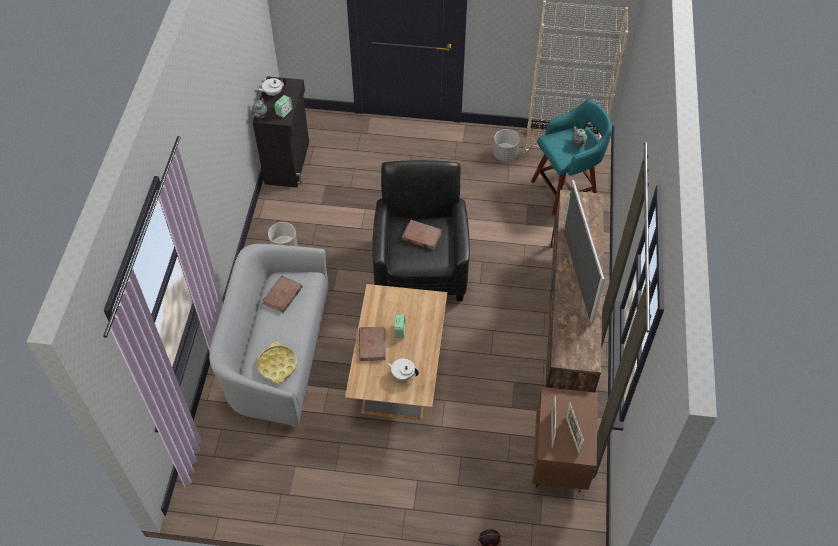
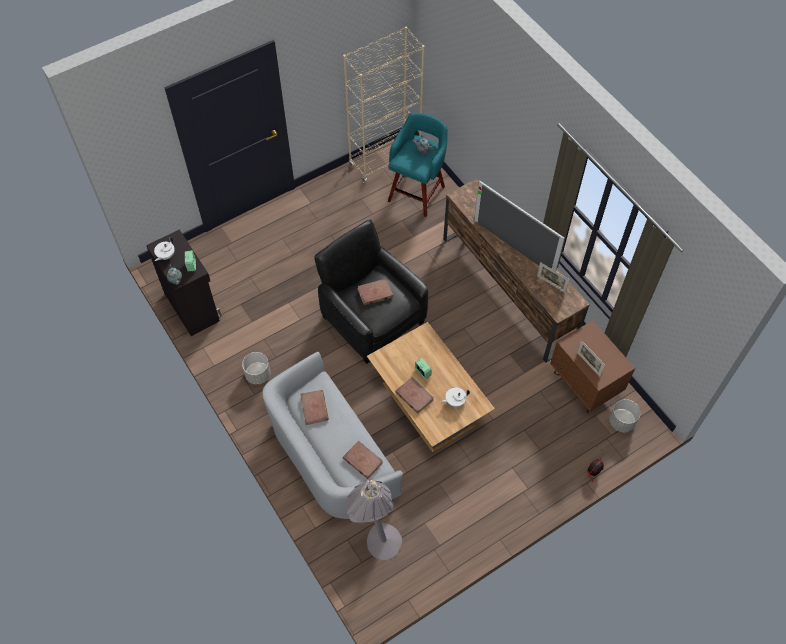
camera: 40 degrees left, 5 degrees up
(238, 452) = (376, 546): none -> grey floor lamp
(277, 365) = (362, 460): yellow tray -> brown book
(505, 154) = (350, 193): grey planter -> grey planter (621, 422)
(572, 435) = (604, 359): picture frame -> picture frame (551, 284)

